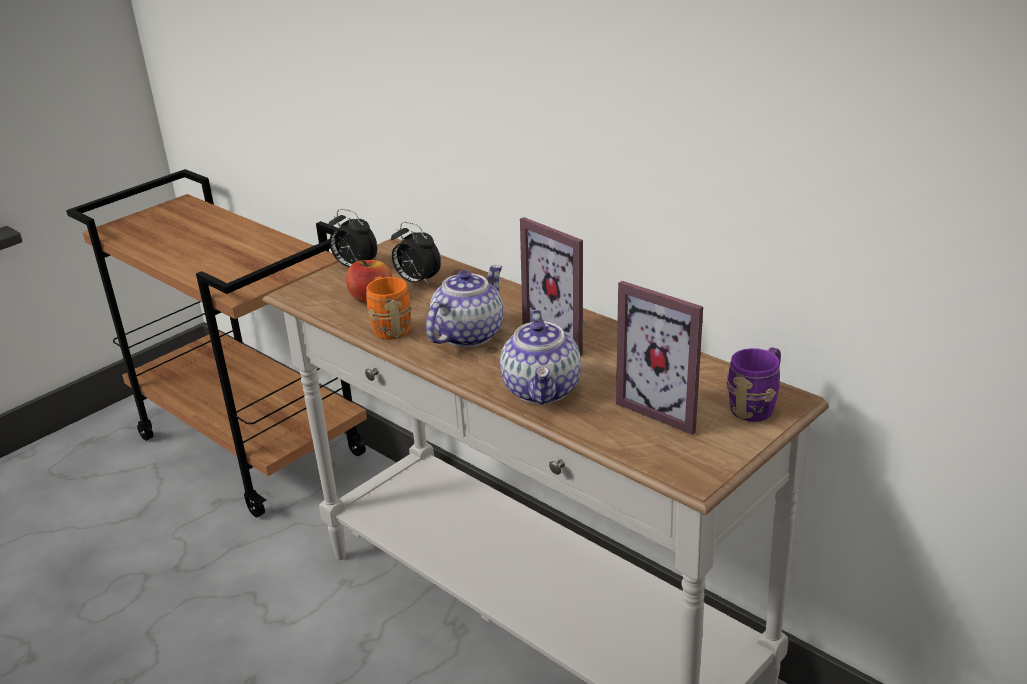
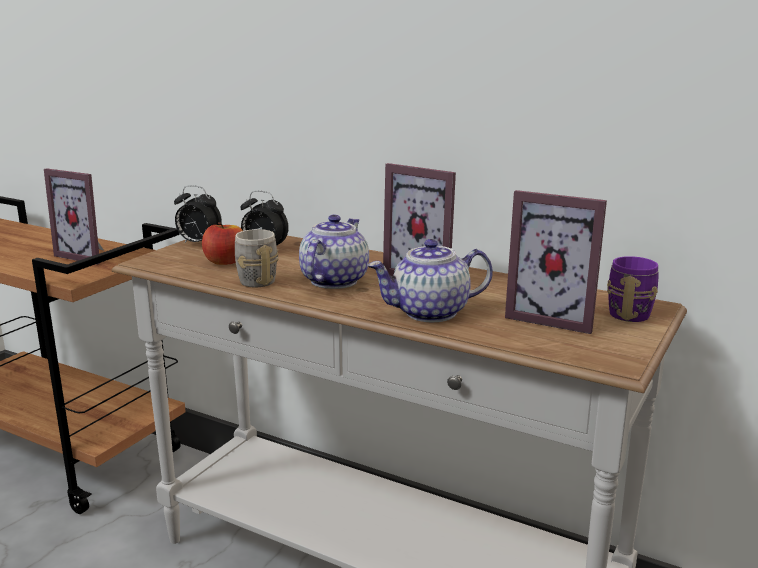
camera: 15 degrees left, 10 degrees down
(260, 257) = (88, 255): none -> picture frame
(389, 327) = (253, 279): orange mug -> grey mug
(543, 390) = (430, 313): teapot -> teapot turned 90 degrees clockwise

